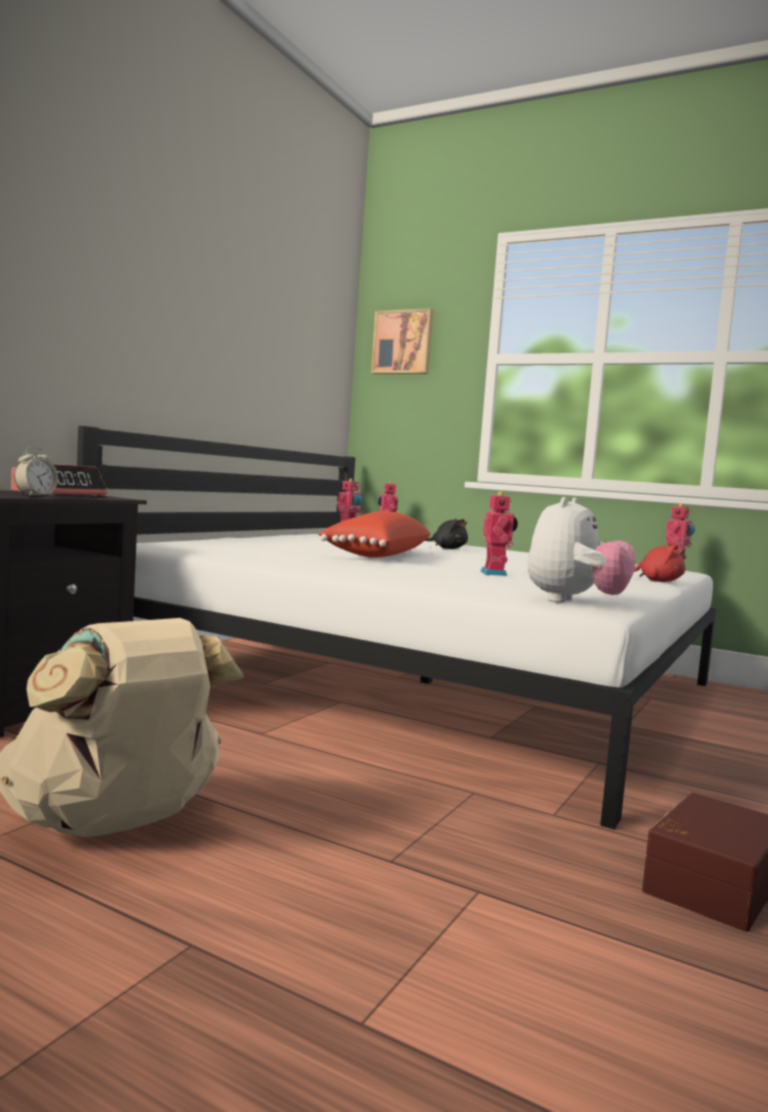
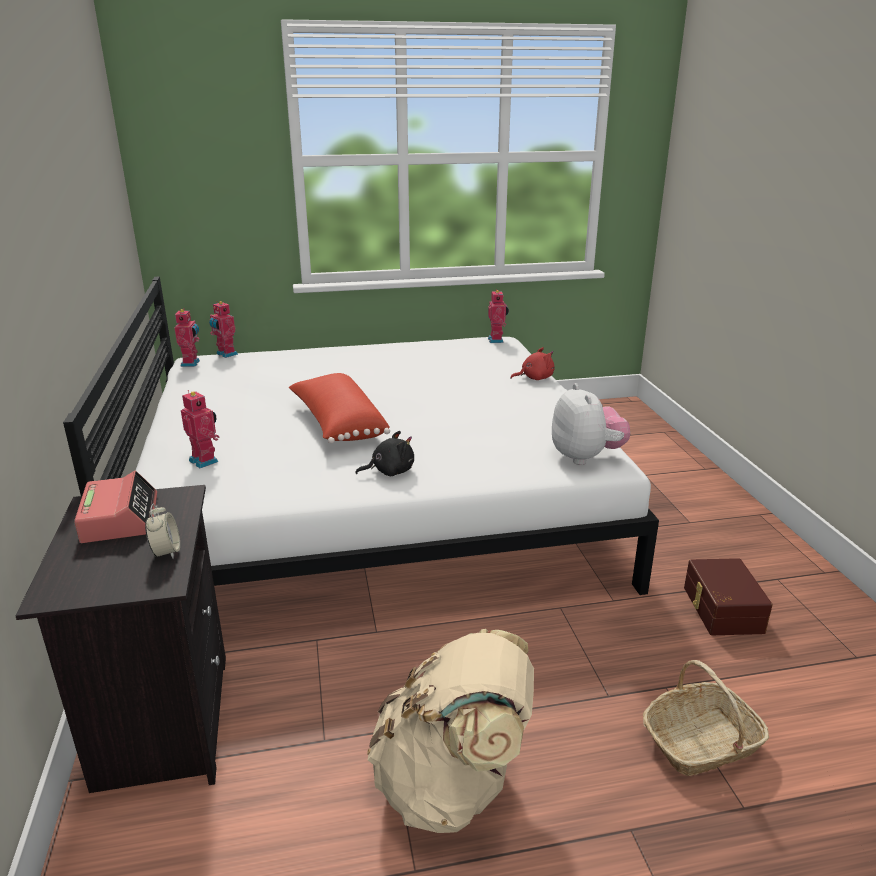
camera: 40 degrees left, 20 degrees up
(403, 342) = (186, 142): picture -> none
(426, 947) = (701, 742): none -> basket
(447, 548) = (330, 371): black plush toy -> black plush toy (390, 471)
(495, 573) = (461, 421): toy robot -> toy robot (205, 460)

